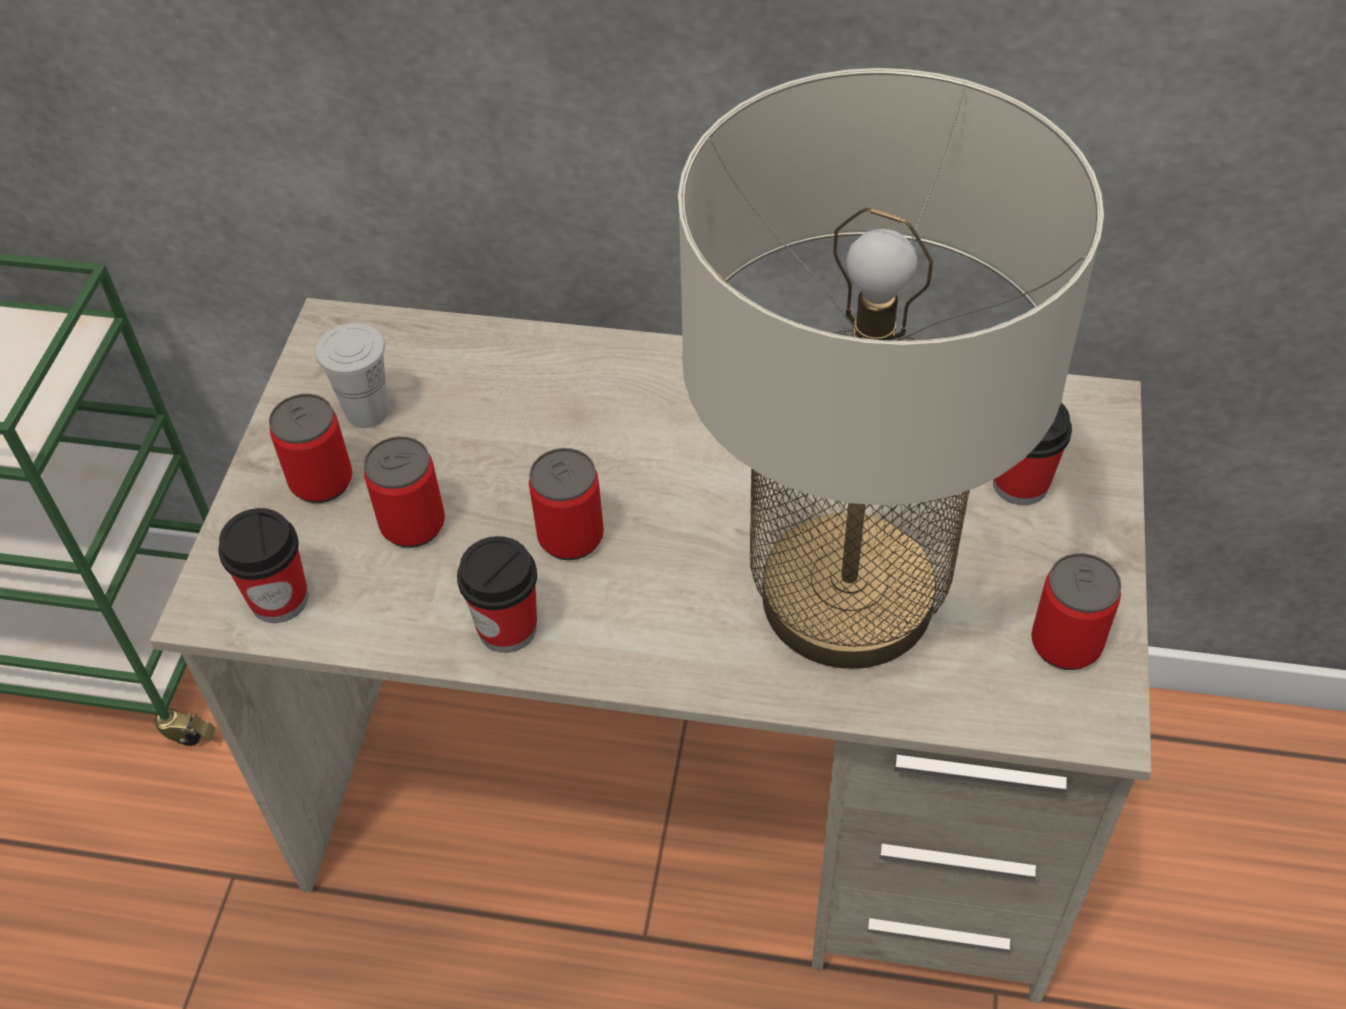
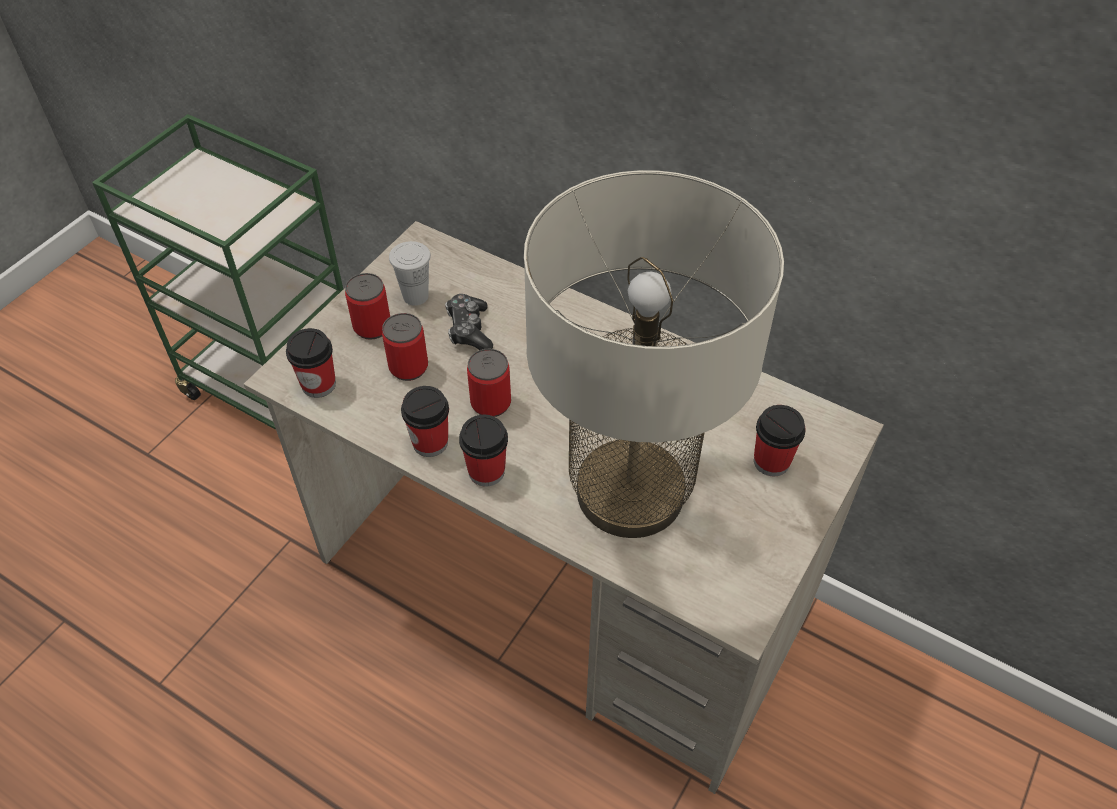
camera: 20 degrees right, 0 degrees up
(479, 437) = (469, 330): none -> game controller
(618, 641) = (486, 471): none -> cup
(1066, 643) = (747, 566): can -> none

